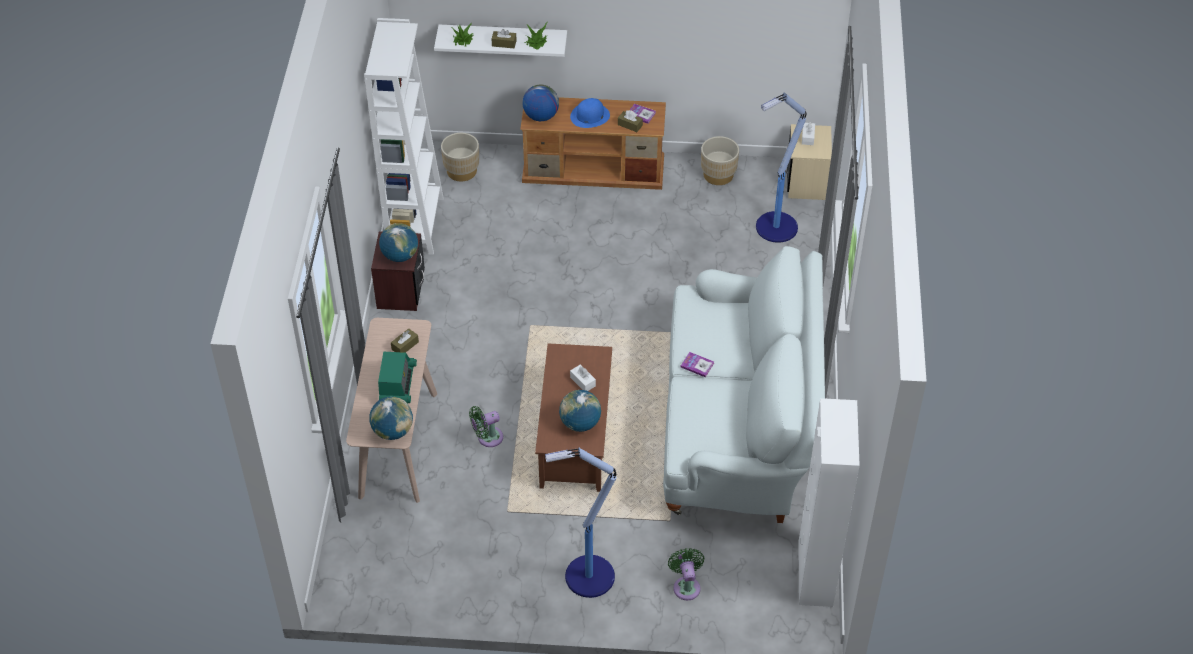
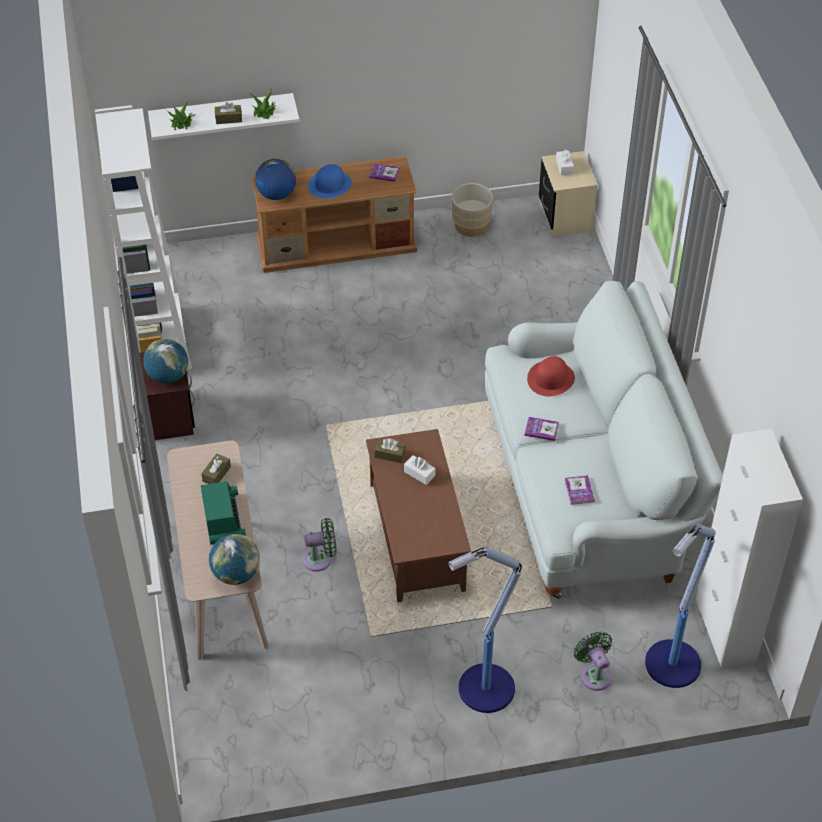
camera: 15 degrees left, 0 degrees up
(461, 171) = (192, 272): beige planter -> none
(487, 438) = (320, 559): green fan -> green fan turned 150 degrees counterclockwise
(580, 423) = (433, 520): globe -> none
(630, 125) = (376, 186): brown tissue box -> brown tissue box (390, 455)
(709, 424) = (579, 491): none -> book
(721, 323) = (551, 379): none -> red hat
(775, 228) = (550, 270): floor lamp -> floor lamp (671, 665)

